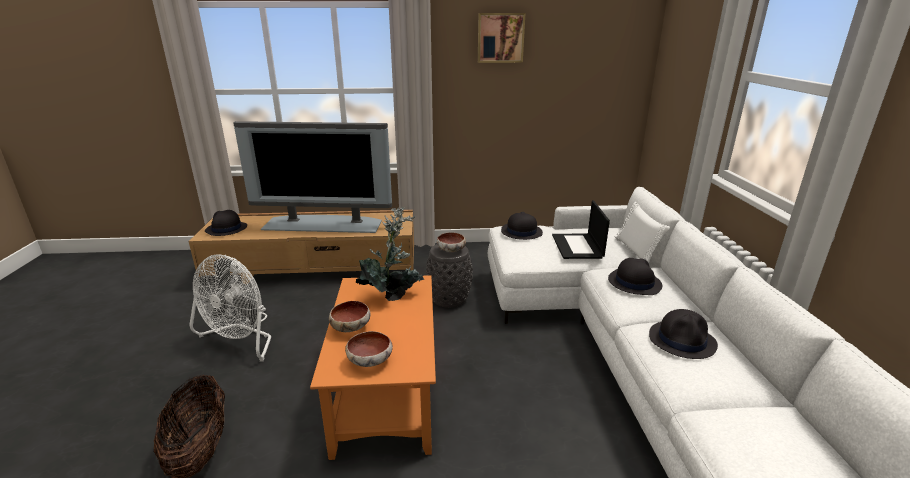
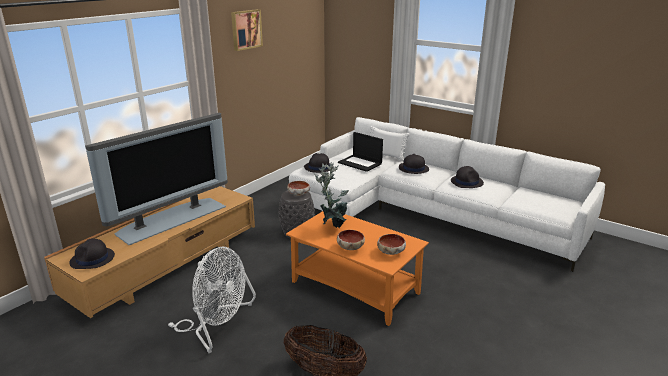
camera: 50 degrees left, 0 degrees up
(242, 337) = (216, 325): white fan -> white fan turned 45 degrees counterclockwise

